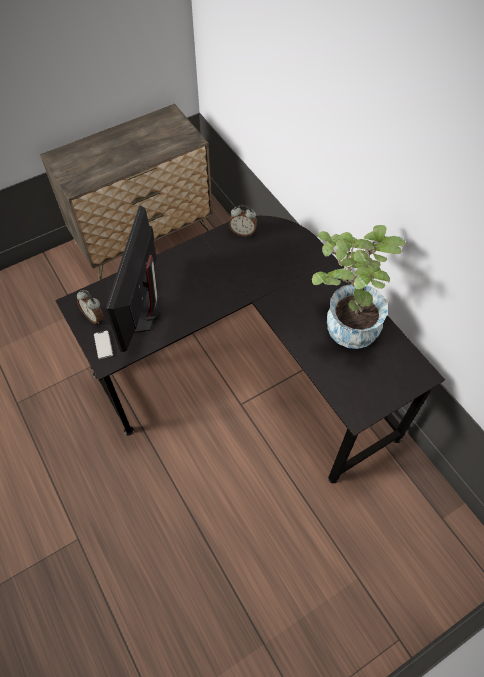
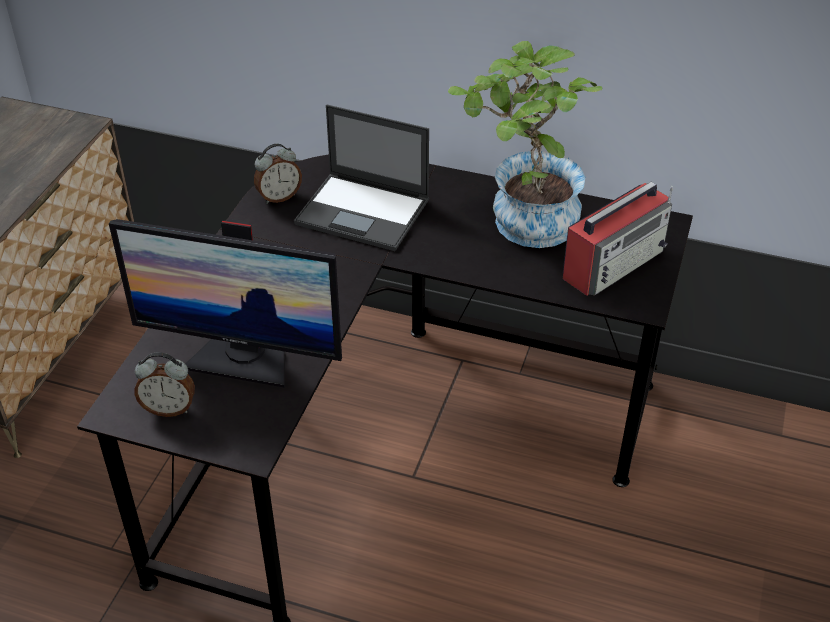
camera: 40 degrees left, 15 degrees down
(103, 345) = (225, 432): phone -> none
(144, 312) = (242, 359): monitor -> monitor turned 45 degrees counterclockwise
(273, 266) = (364, 212): none -> laptop
(367, 379) = (614, 263): none -> radio

